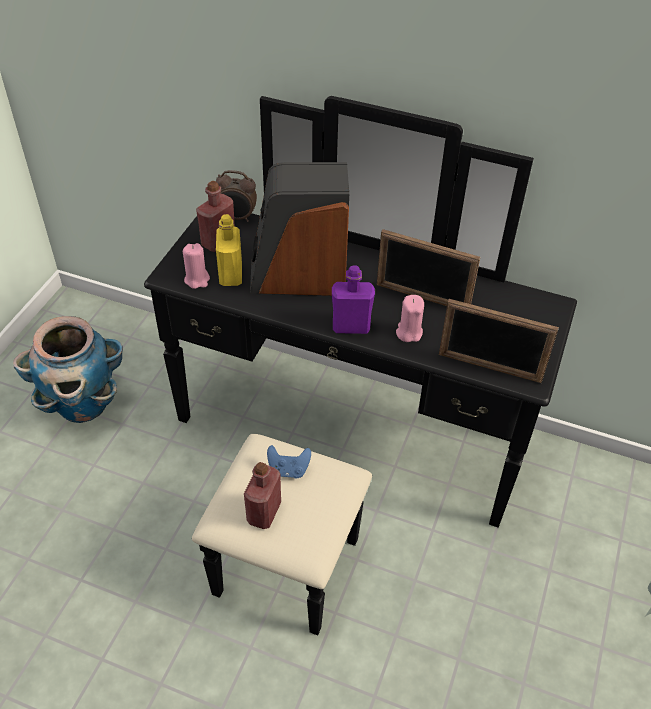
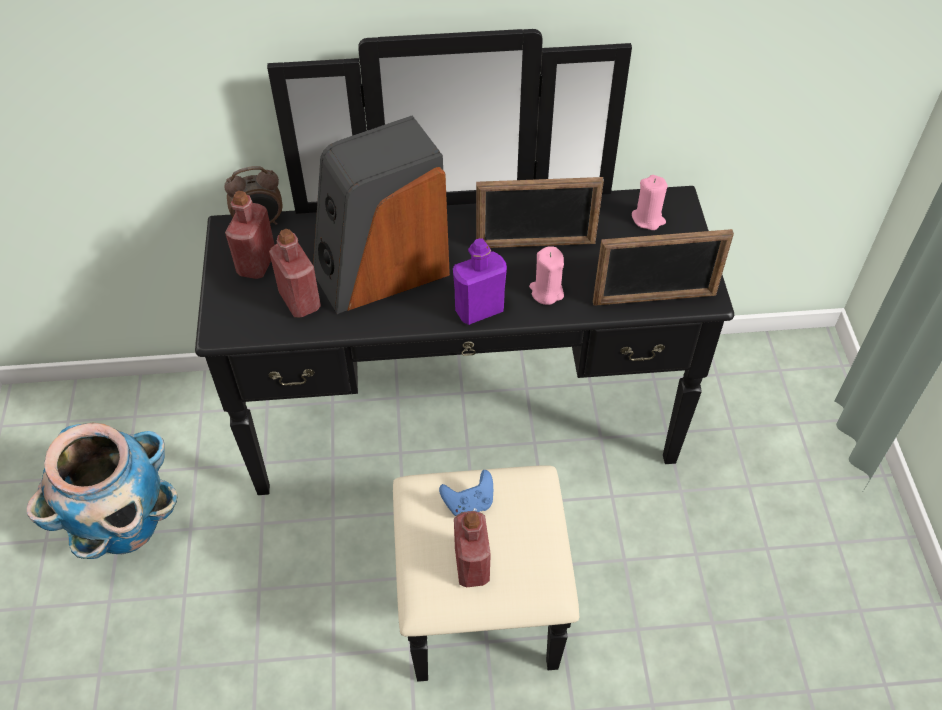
camera: 25 degrees left, 5 degrees up
(197, 279) = (262, 321): pink candle -> pink candle (648, 219)
(231, 275) = (300, 301): yellow bottle -> red bottle

